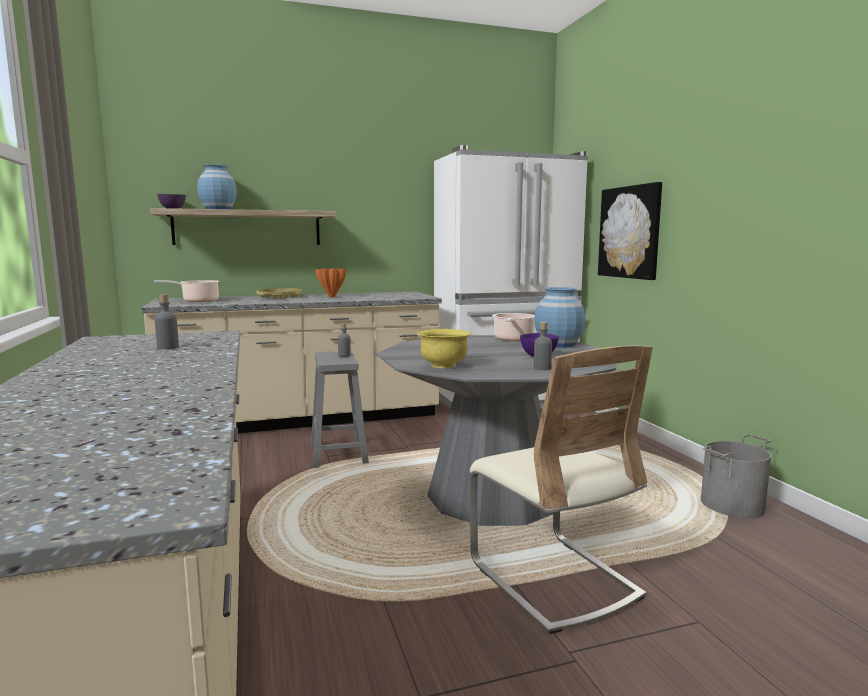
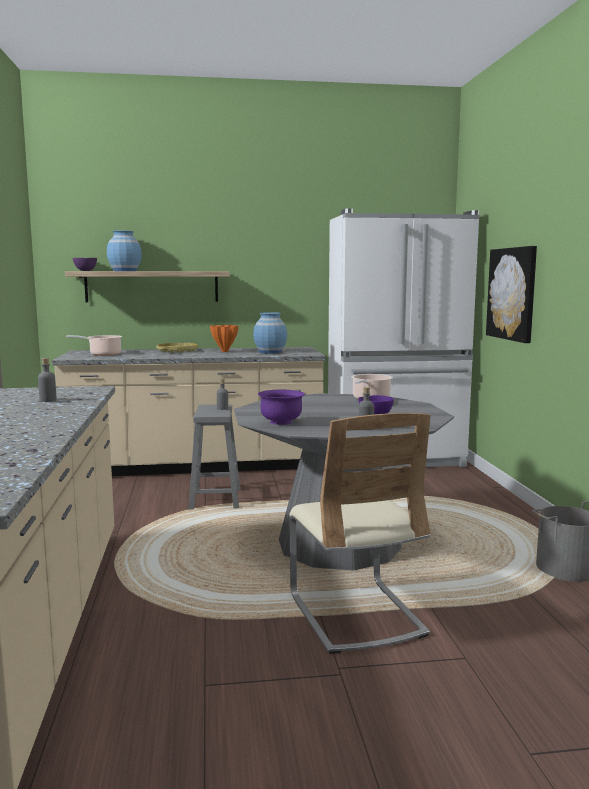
camera: 10 degrees right, 0 degrees up
(444, 365) = (281, 422): yellow bowl -> purple bowl
(558, 345) = (407, 406): blue vase -> blue vase (270, 352)

